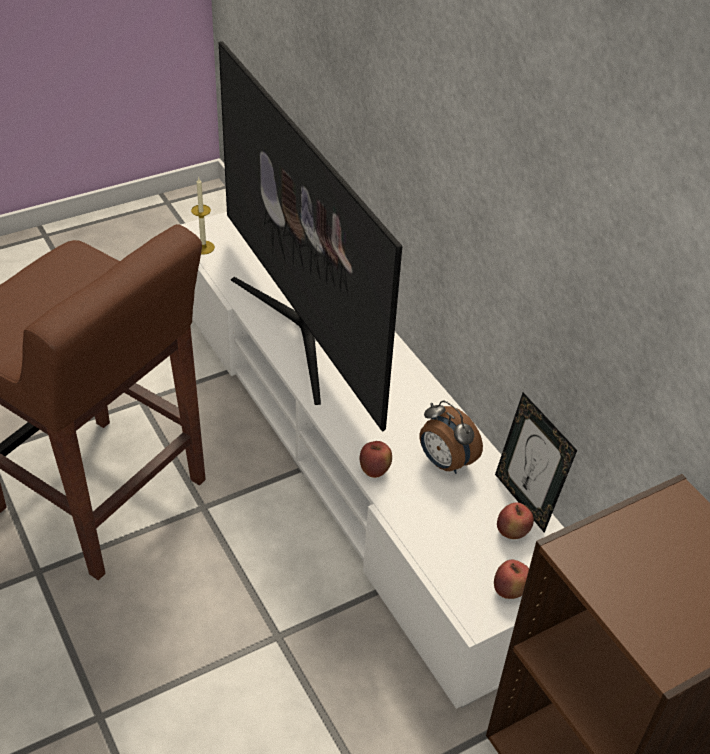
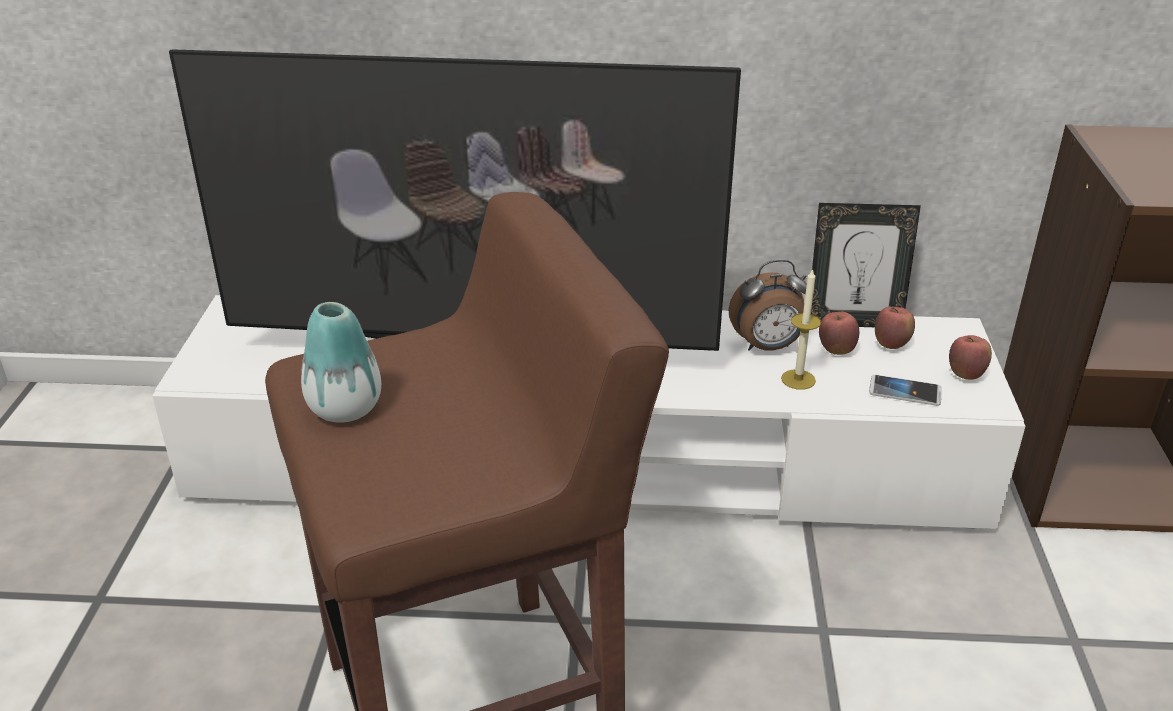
camera: 55 degrees left, 10 degrees down
(43, 281) = (345, 408): none -> vase
(203, 247) = (232, 380): candle -> candle (798, 379)
(374, 470) = (744, 393): apple -> apple (836, 350)
(452, 559) = (905, 392): none -> phone

